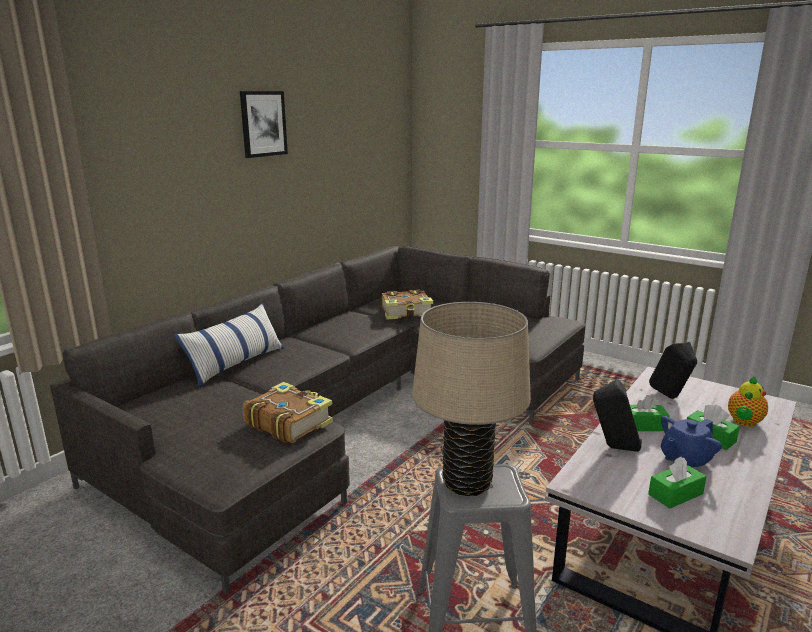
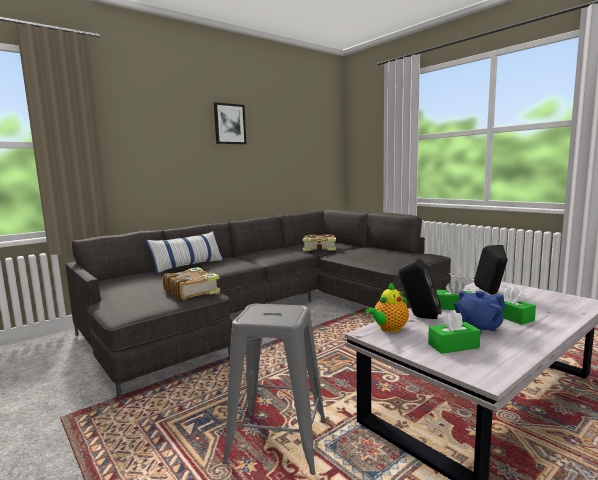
camera: 15 degrees right, 10 degrees down
(467, 483) = (262, 311): beige table lamp -> none
(744, 422) = (550, 310): teapot -> teapot (389, 329)

